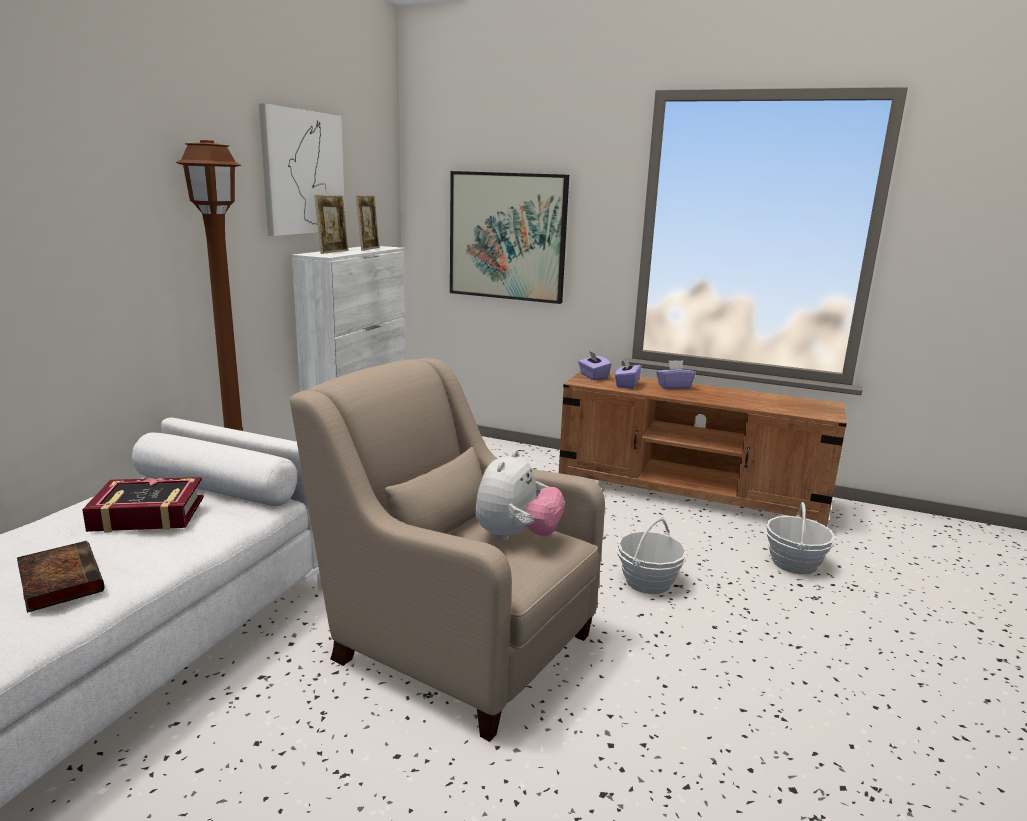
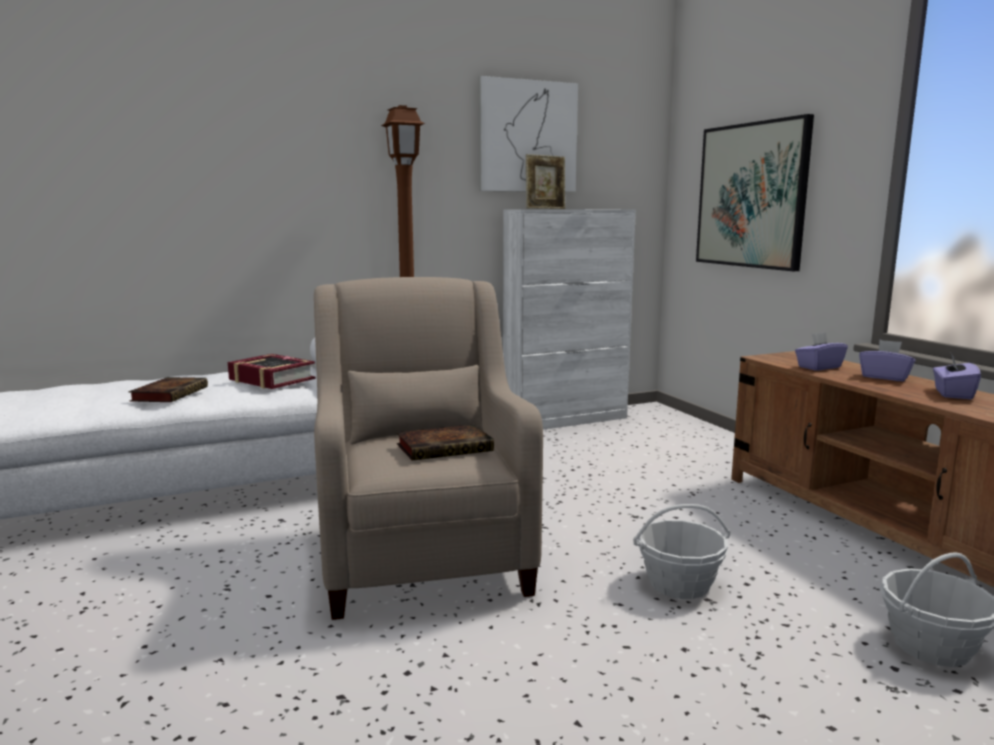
camera: 45 degrees right, 5 degrees down
(368, 249) = (590, 208): picture frame -> none
(516, 537) = (446, 448): plush toy -> book
(593, 376) = (794, 356): purple tissue box -> purple tissue box (952, 394)

